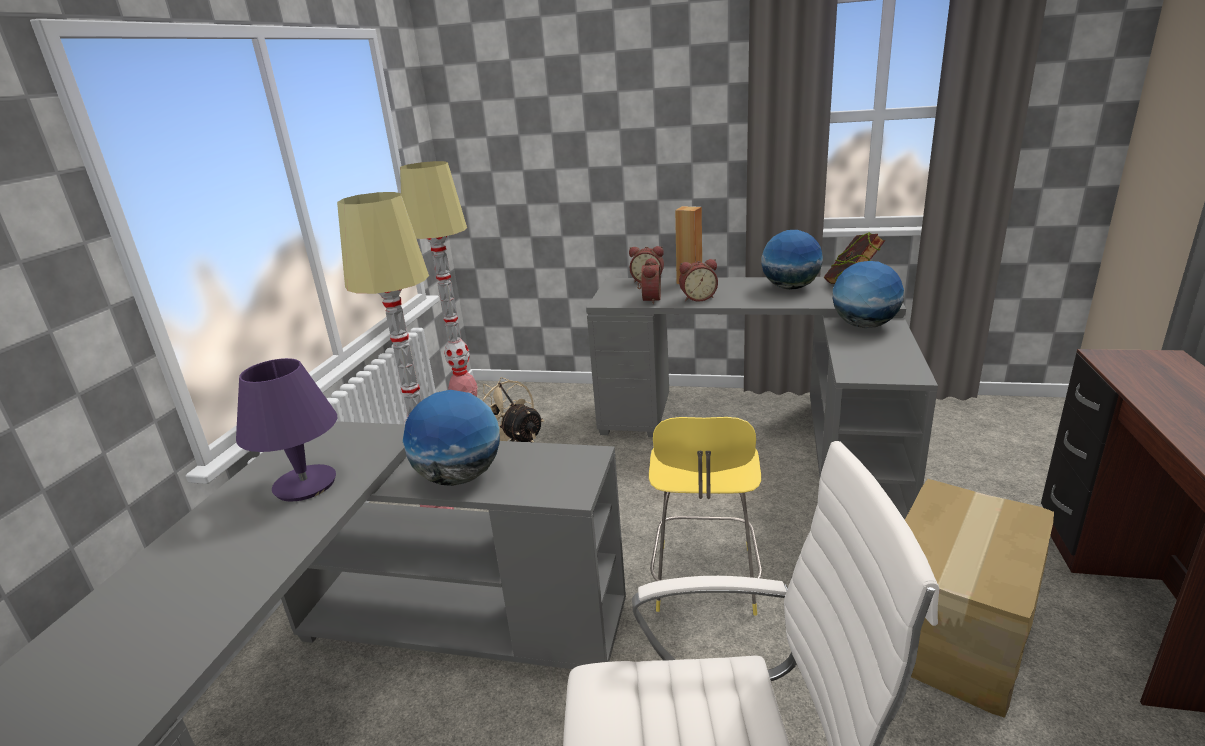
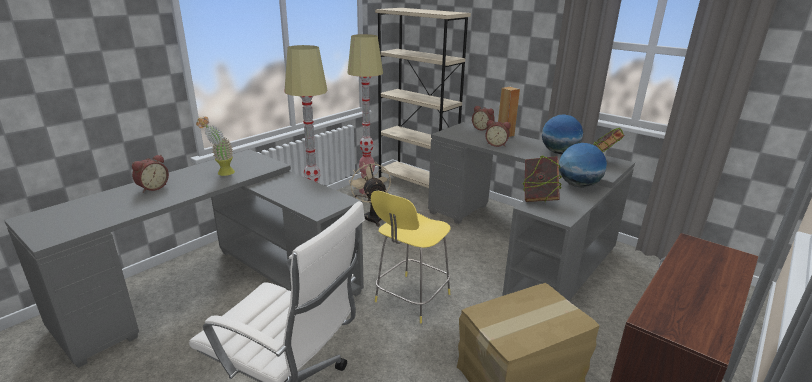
camera: 25 degrees right, 0 degrees up
(304, 484) = (221, 173): purple table lamp -> potted plant
(460, 477) = (283, 191): globe -> none
(539, 398) = (416, 185): none -> beige bookcase
(649, 299) = (469, 138): alarm clock -> alarm clock (152, 187)
(847, 359) = (538, 198): none -> book

